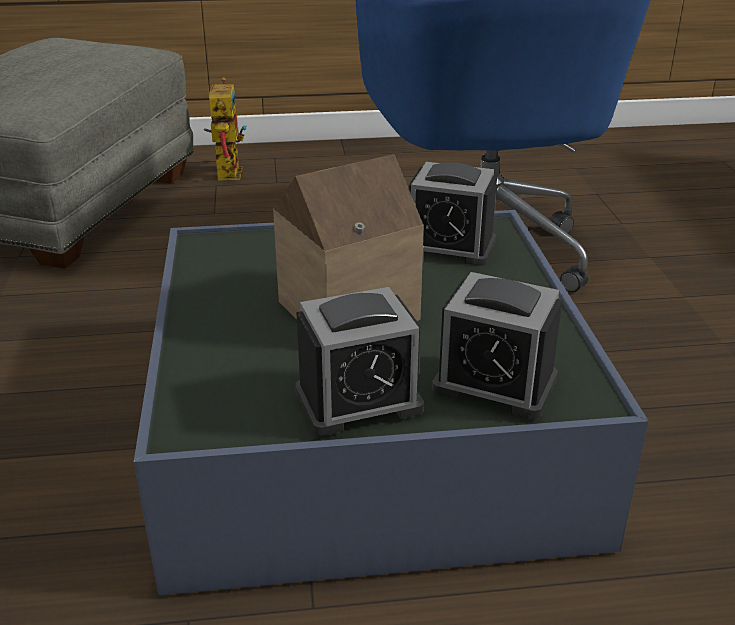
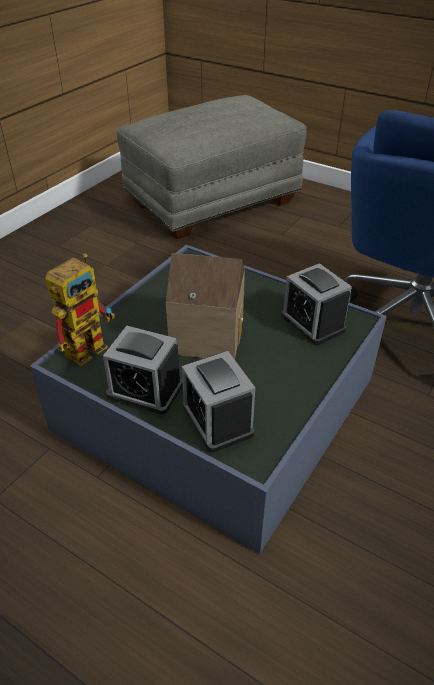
camera: 40 degrees right, 10 degrees up
(227, 171) = (318, 207): toy robot -> toy robot (90, 344)

